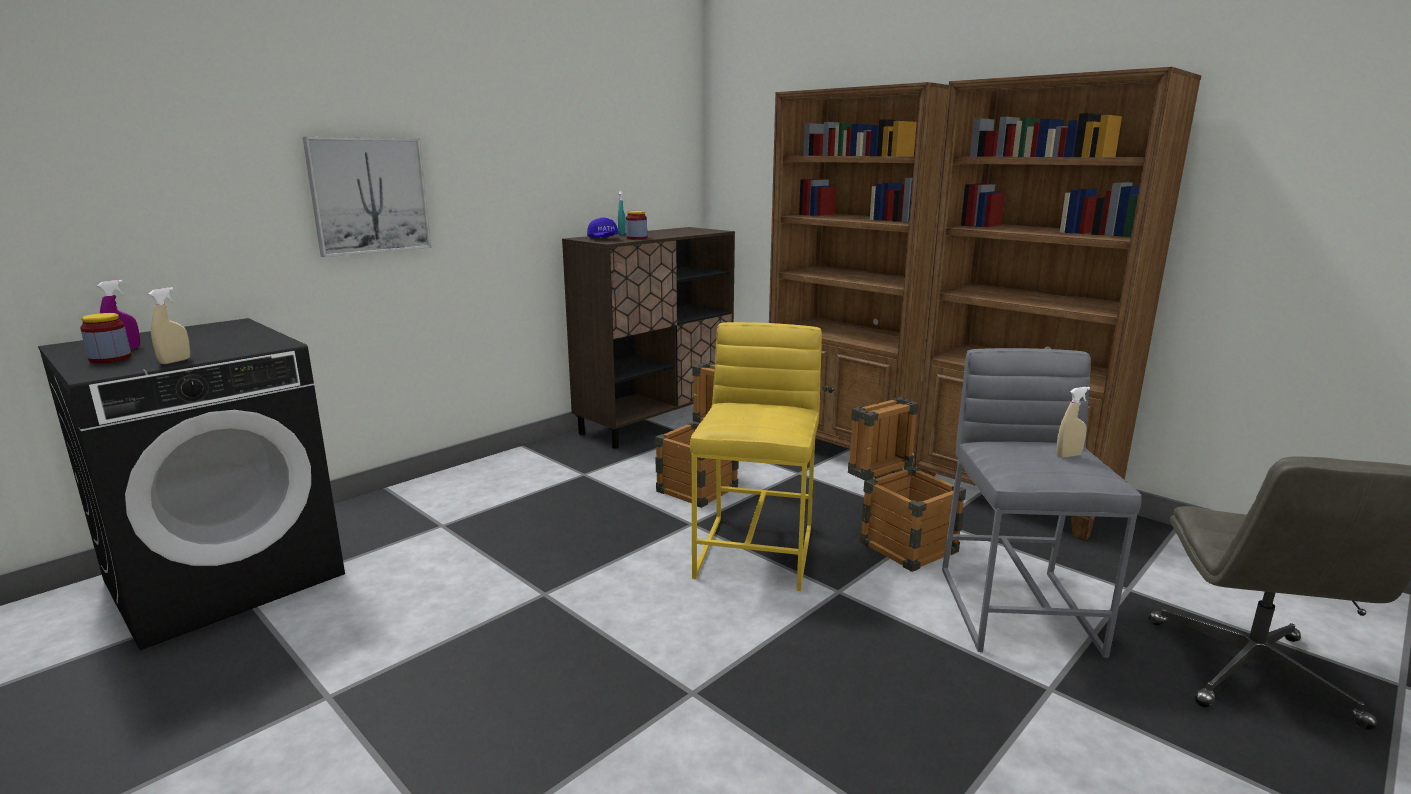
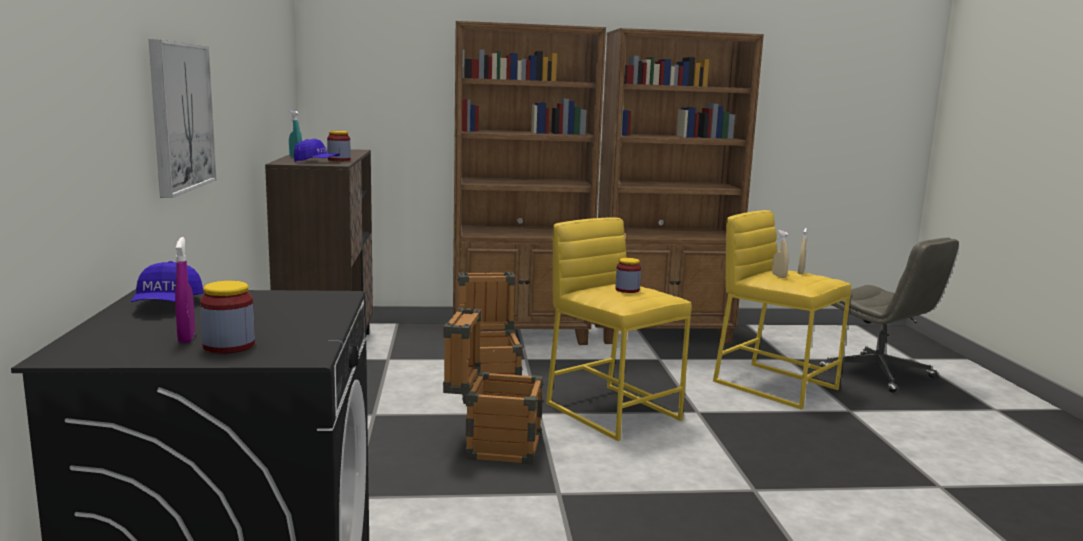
camera: 50 degrees left, 5 degrees down
(175, 361) = (322, 328): beige spray bottle -> beige spray bottle (779, 276)
(209, 330) = (167, 305): none -> blue cap
(756, 413) = (627, 290): none -> jar
(899, 542) = (666, 376): crate -> crate (492, 446)
(1019, 609) = (775, 384): grey stool -> yellow stool

